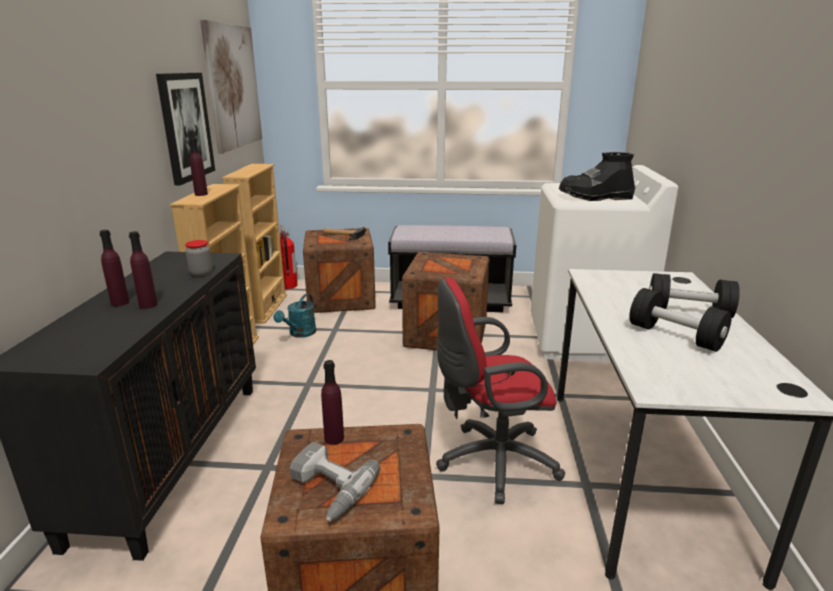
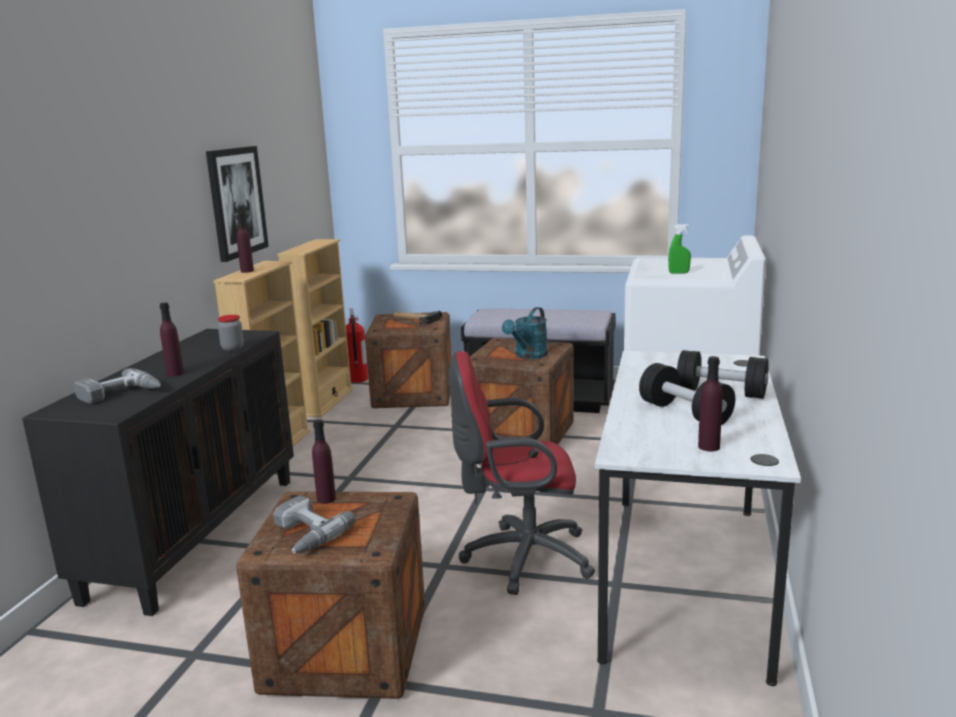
camera: 10 degrees right, 5 degrees down
(93, 334) = (121, 394): none -> power drill
(120, 303) = (150, 371): purple bottle -> purple bottle (708, 447)
(233, 87) = (296, 157): picture -> none
(300, 334) = (355, 429): turquoise watering can -> turquoise watering can (528, 356)
(595, 197) = (678, 273): black boot -> green spray bottle

